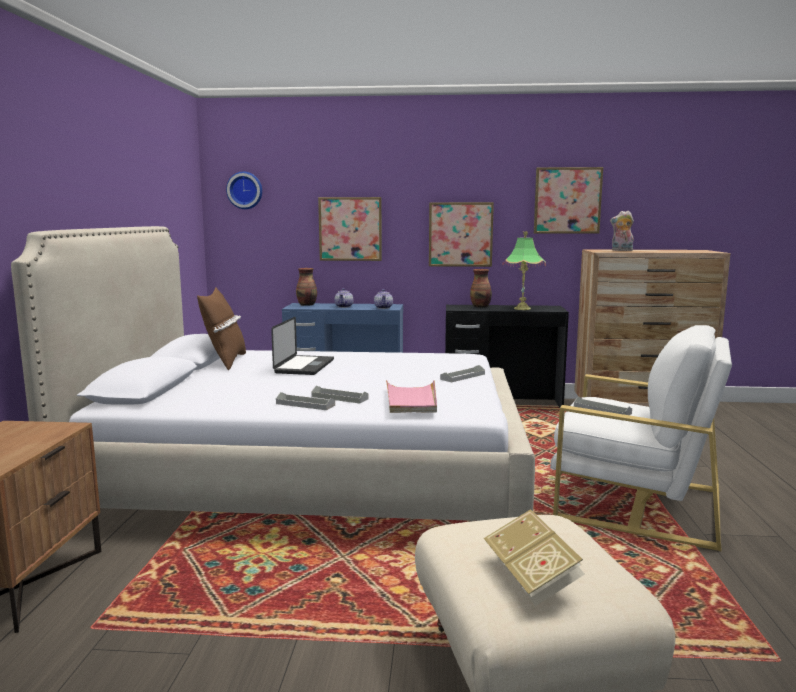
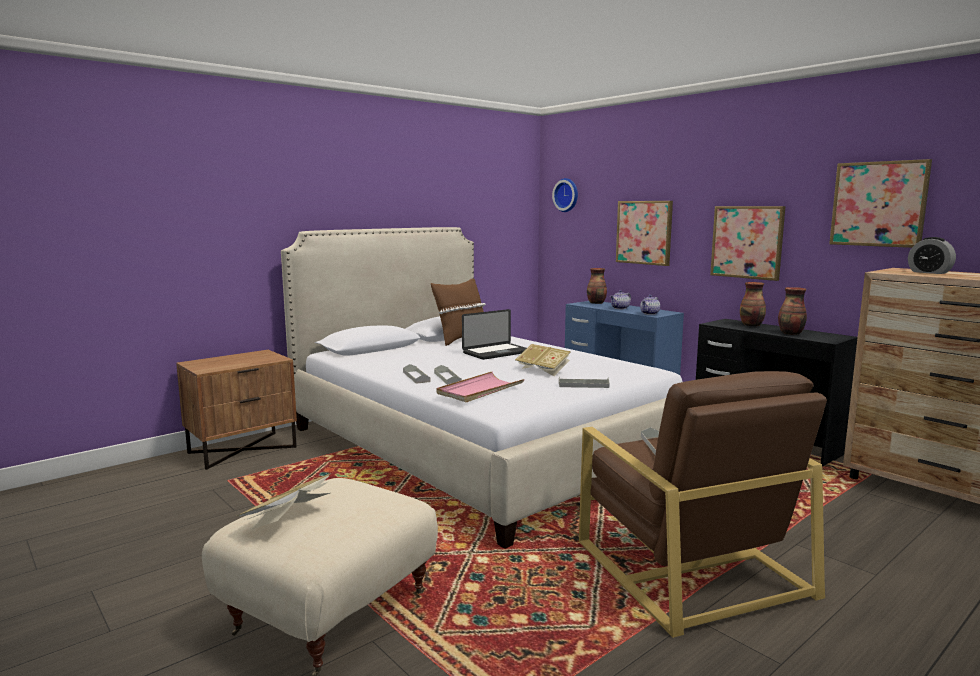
camera: 45 degrees right, 0 degrees up
(395, 373) = (543, 370): none -> book
(522, 309) = (790, 333): table lamp -> vase
(621, 250) = (929, 272): plush toy -> alarm clock
(637, 503) = (690, 566): white armchair -> brown armchair

